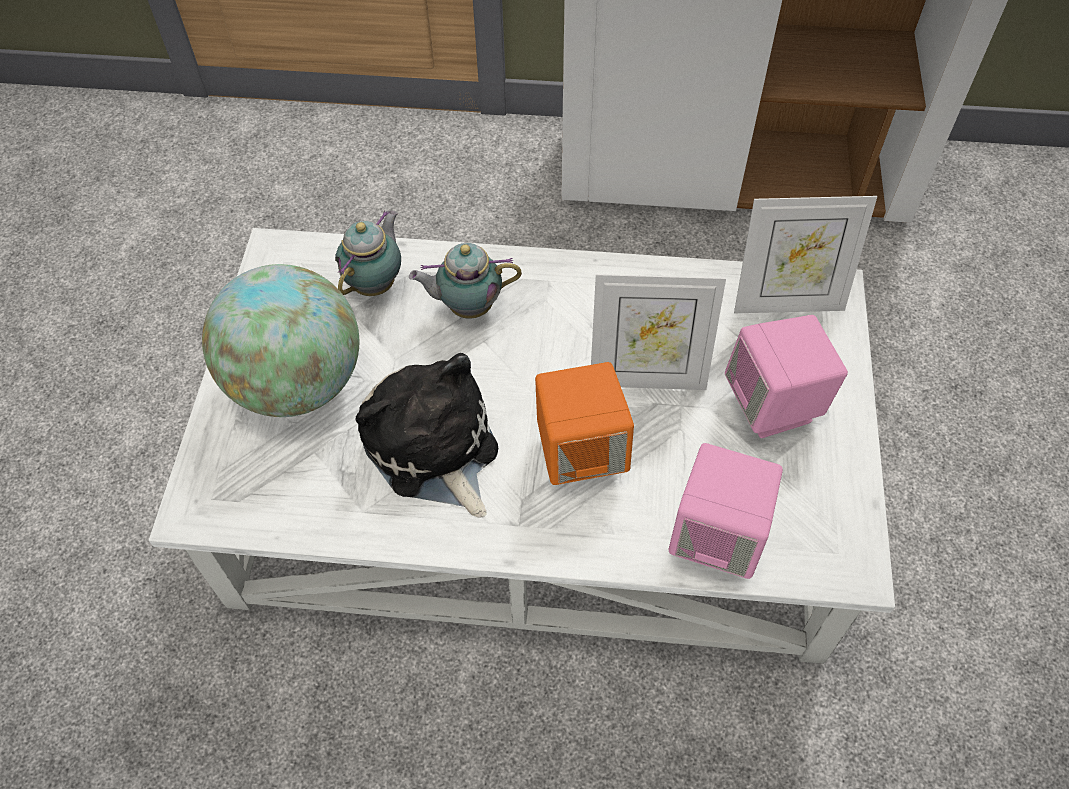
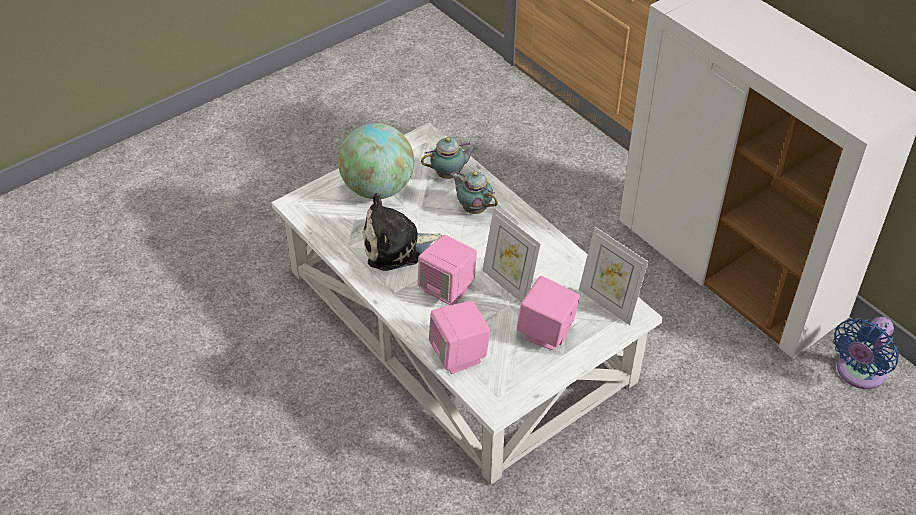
camera: 45 degrees right, 10 degrees down
(433, 449) = (396, 246): plush toy -> plush toy turned 120 degrees counterclockwise
(581, 452) = (448, 289): orange speaker -> pink speaker
(972, 191) = (858, 373): none -> blue fan

